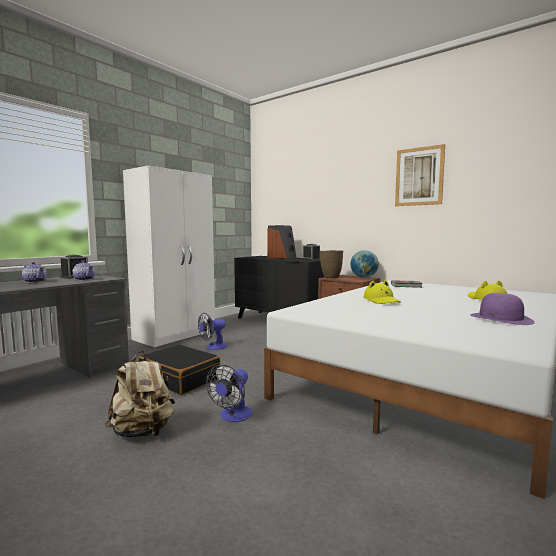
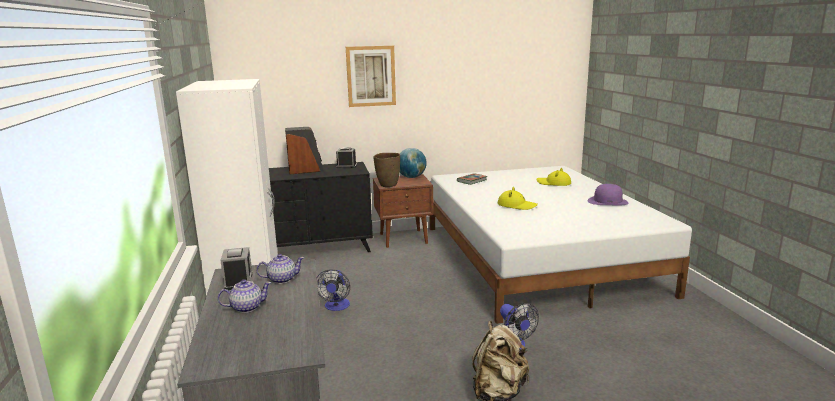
camera: 50 degrees left, 10 degrees up
(179, 379) = (401, 348): black suitcase -> none
(419, 176) = (455, 68): picture -> picture (371, 76)

